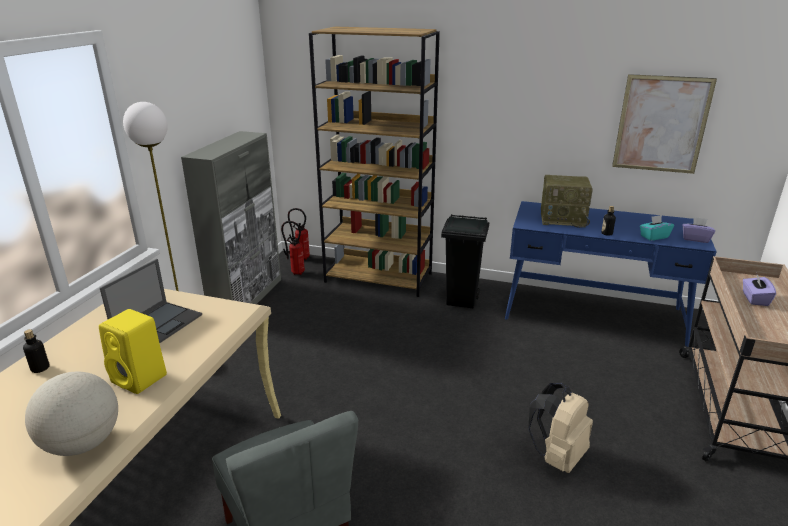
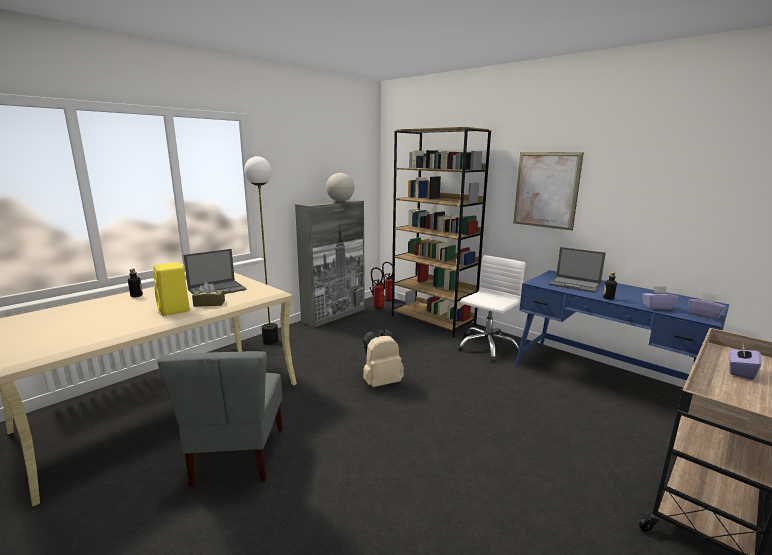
camera: 25 degrees right, 10 degrees down
(82, 444) = (107, 330): globe -> globe (340, 201)
(178, 353) = (209, 303): none -> brown tissue box
(462, 301) = (487, 346): black trash can -> white office chair
(557, 456) = (484, 474): beige backpack -> beige backpack (381, 382)
(563, 219) = (575, 284): radio -> laptop
(654, 237) = (657, 307): turquoise tissue box -> purple tissue box
(661, 124) = (683, 206): picture -> picture (546, 190)

